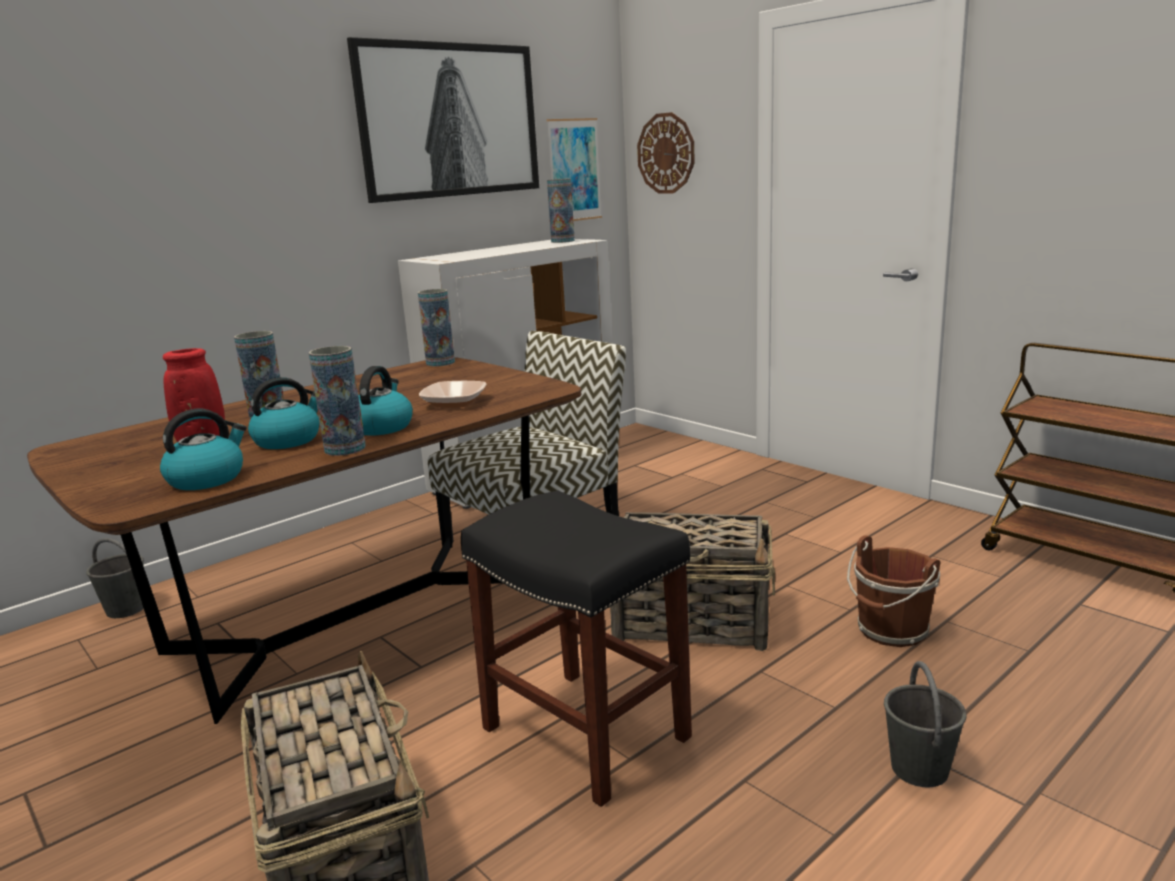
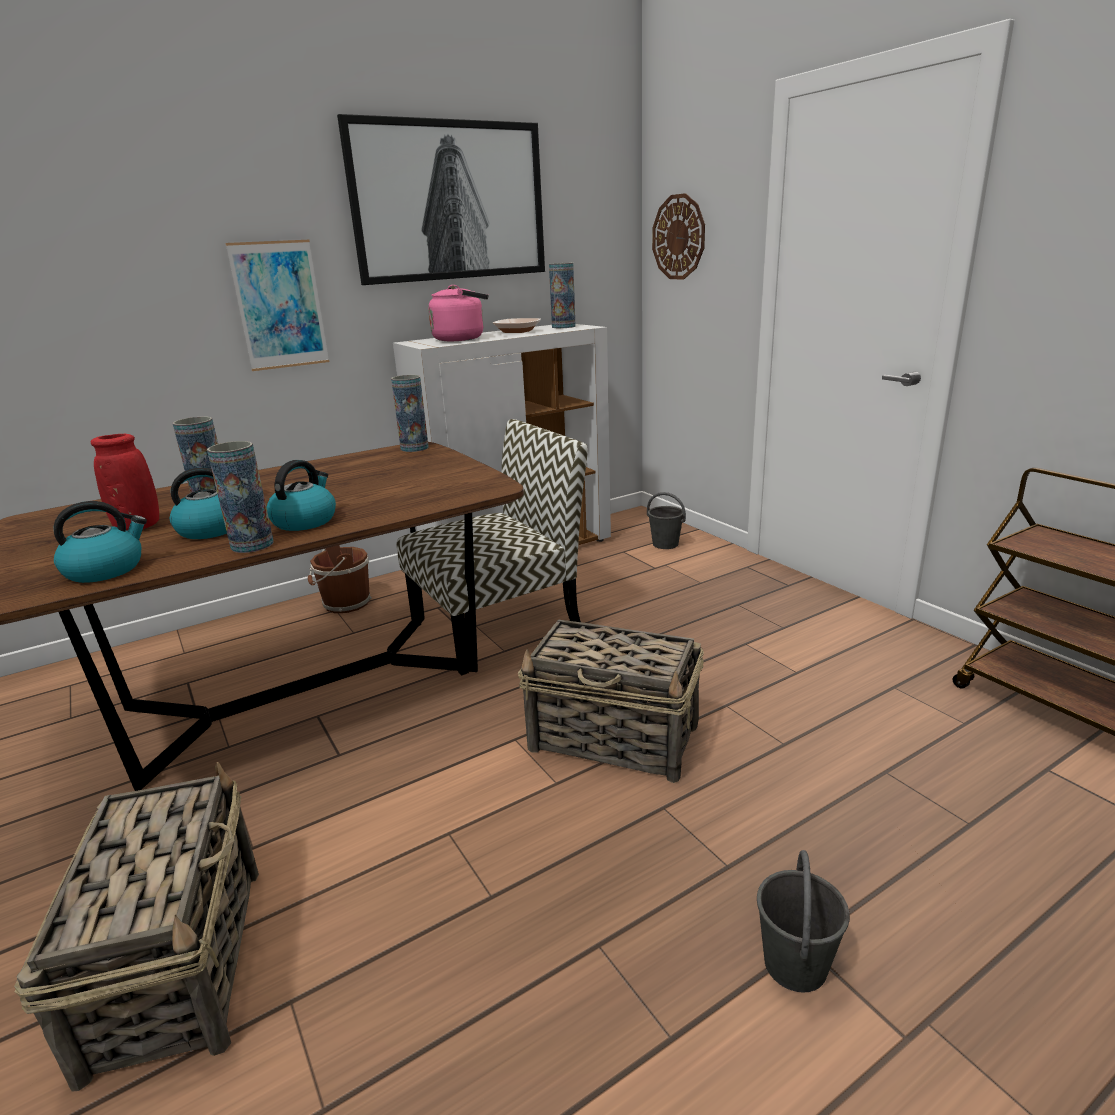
camera: 10 degrees right, 5 degrees up
(127, 609) = (122, 659): grey bucket -> grey bucket (666, 544)
(454, 403) = (392, 497): bowl -> bowl (517, 331)
(470, 254) = (462, 339): none -> pink kettle
(574, 170) = (585, 253): picture -> picture (280, 305)
(582, 732) = (457, 856): black stool -> none
(891, 631) = (819, 777): brown bucket -> brown bucket (344, 604)

